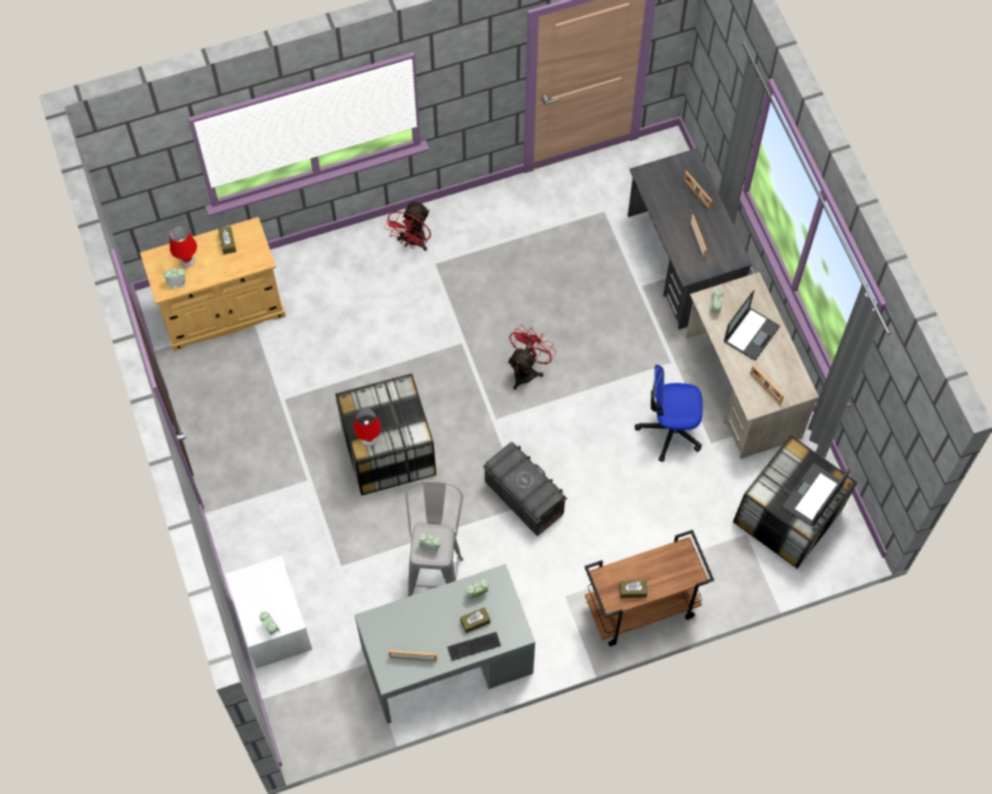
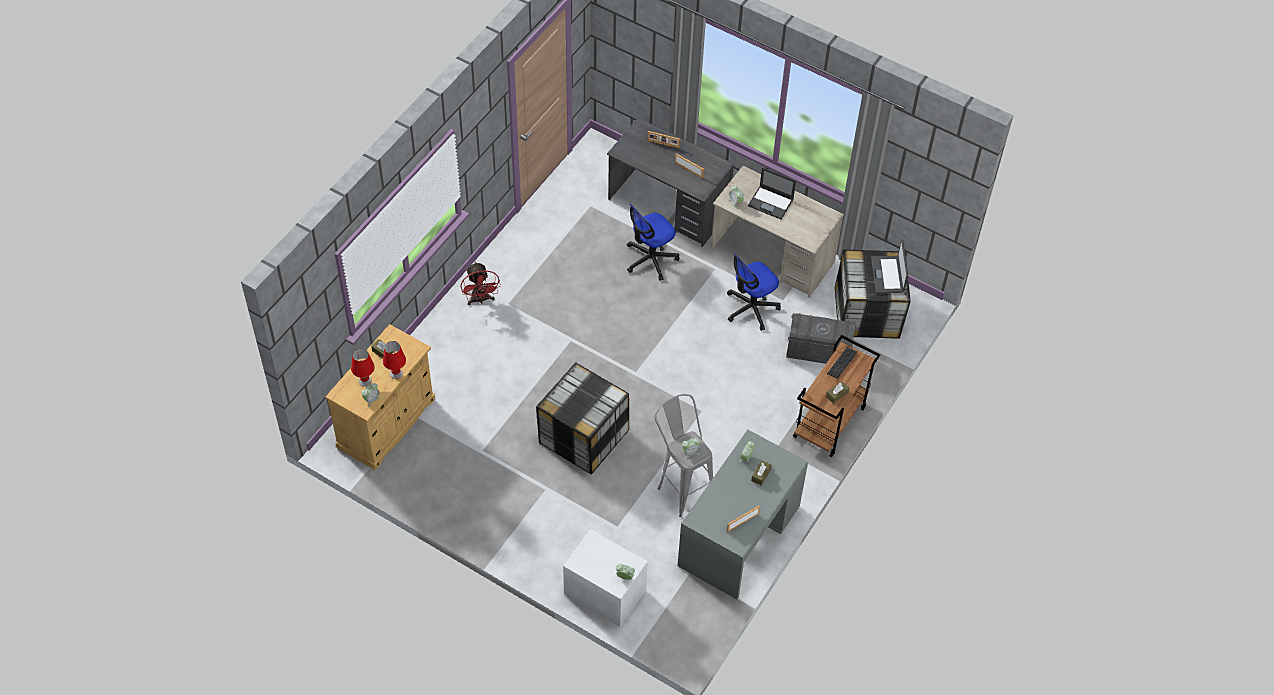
camera: 40 degrees left, 10 degrees down
(369, 439) = (585, 418): red table lamp -> red table lamp (396, 373)
(474, 646) = (773, 489): keyboard -> keyboard (842, 363)
(524, 498) = (697, 407): grey storage box -> grey storage box (818, 351)
(527, 370) = (628, 330): red fan -> none
(614, 308) = (650, 259): none -> office chair
(751, 333) = (771, 203): laptop -> laptop turned 120 degrees clockwise
(765, 388) = (808, 229): picture frame -> none

